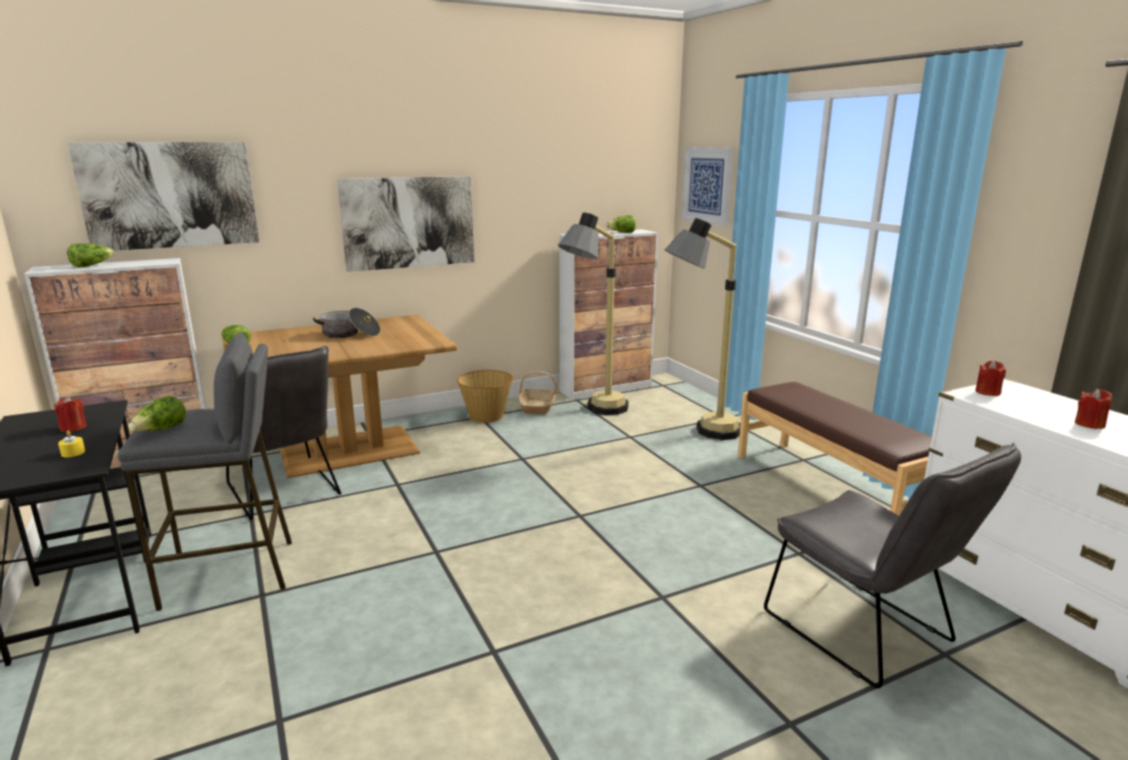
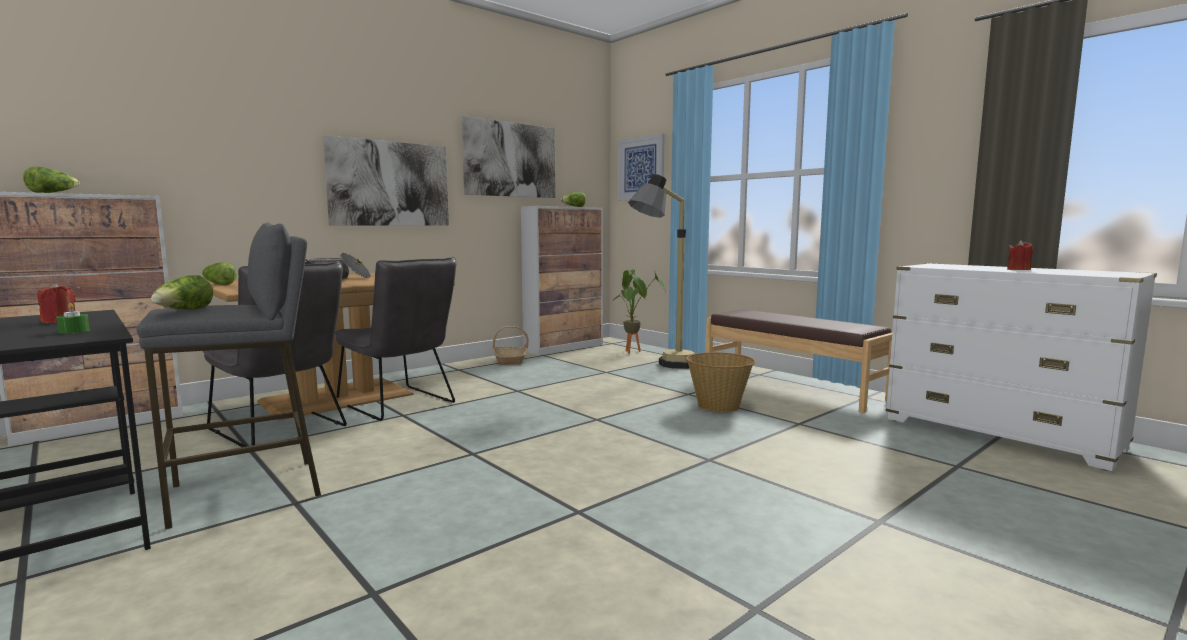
camera: 15 degrees left, 10 degrees down
(73, 453) = (74, 331): yellow candle -> green candle
(170, 195) = (148, 132): picture -> picture (510, 160)
(487, 416) = (465, 368): basket -> basket (718, 405)
(594, 412) = (564, 361): floor lamp -> none
(680, 402) = (634, 351): none -> potted plant
(866, 633) = (890, 462): grey chair -> grey chair (400, 404)
(987, 392) = (929, 265): red candle -> none

